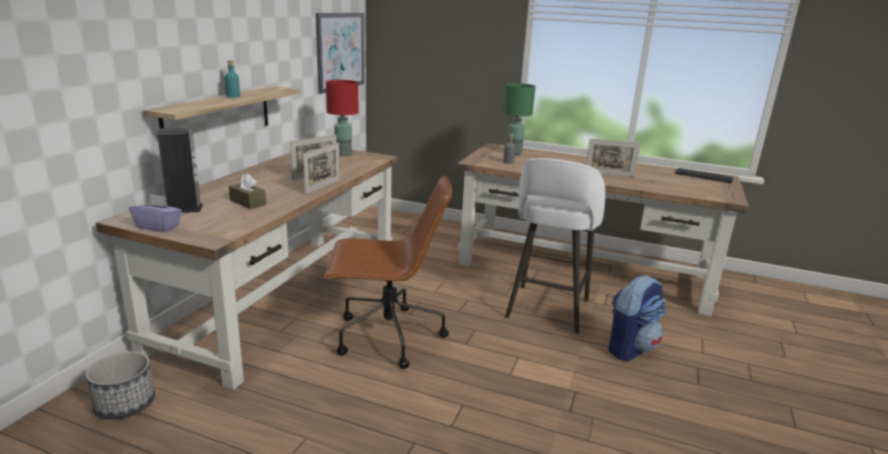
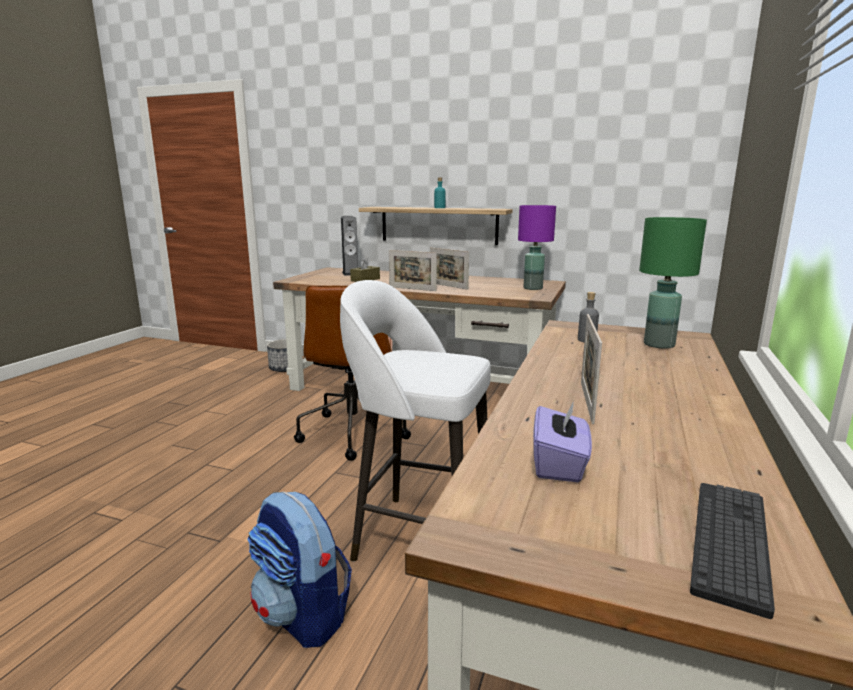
camera: 90 degrees right, 5 degrees down
(158, 226) = (316, 273): purple tissue box -> purple tissue box (559, 464)
(340, 51) = (653, 183): picture -> none
(343, 154) = (533, 288): red table lamp -> purple table lamp

